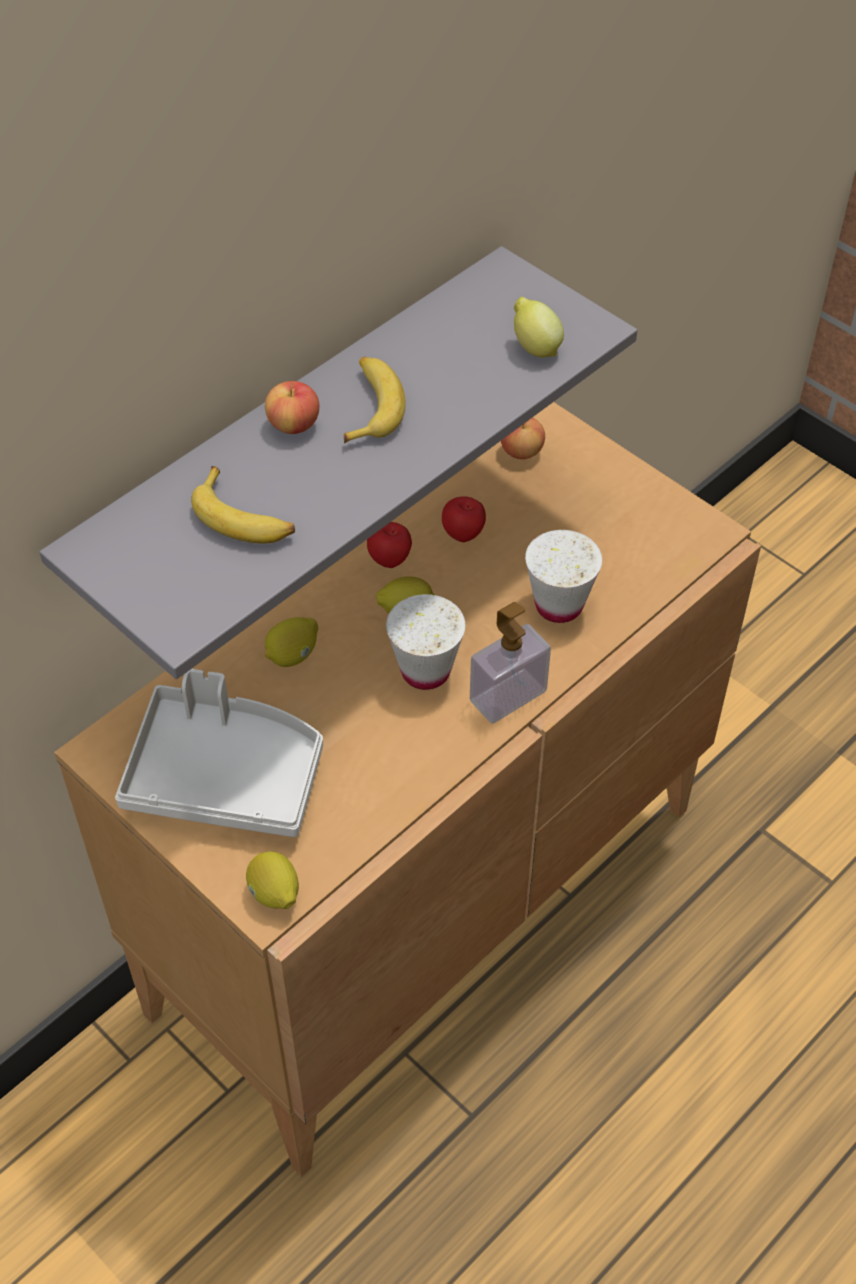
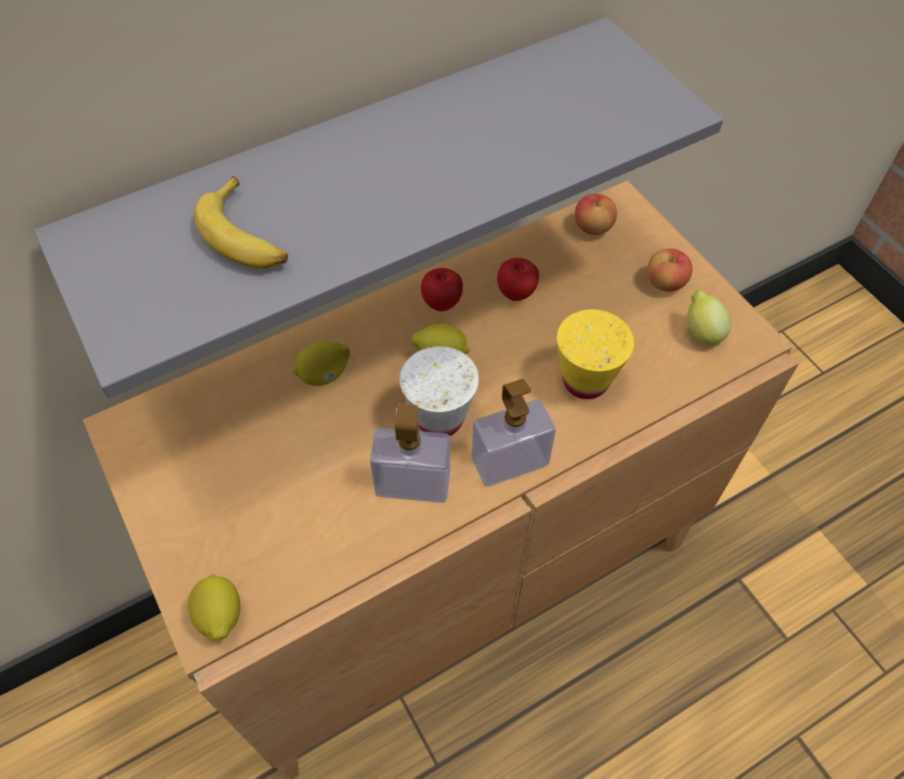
camera: 15 degrees right, 5 degrees up
(225, 775) = (221, 479): grey tray -> none
(293, 424) = (336, 151): apple -> apple (665, 282)
(370, 406) = (420, 147): banana -> none
(419, 736) = (413, 483): none -> soap dispenser
(535, 347) = (609, 118): lemon -> lemon (701, 332)
(559, 605) = (585, 380): white cup -> yellow cup

